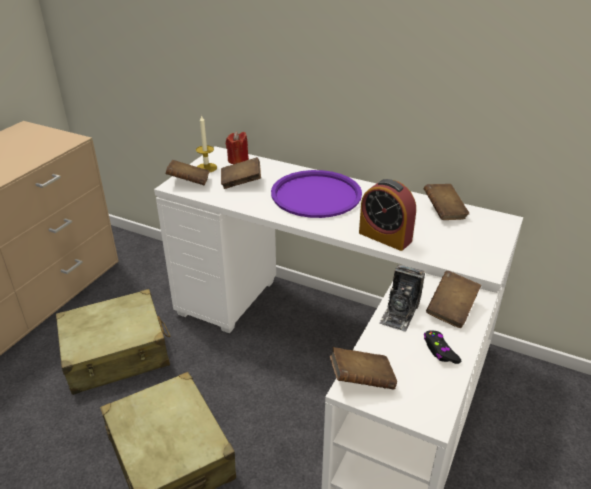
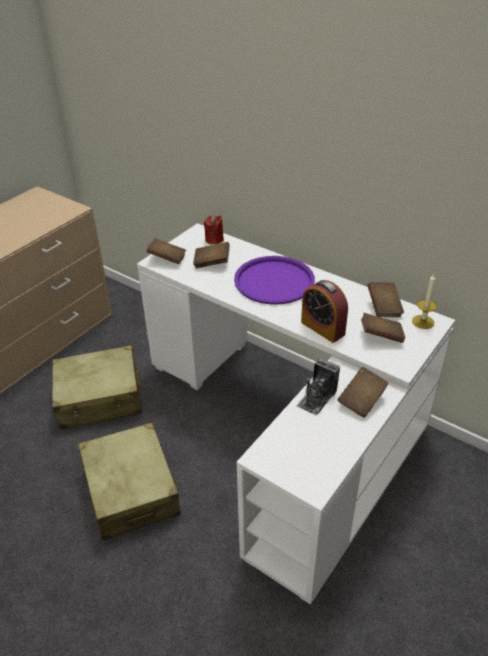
camera: 10 degrees right, 5 degrees up
(206, 168) = (185, 245): candle -> candle (423, 322)
(361, 380) = (268, 452): brown book -> brown book (381, 336)
(440, 351) = (340, 435): black game controller -> none

